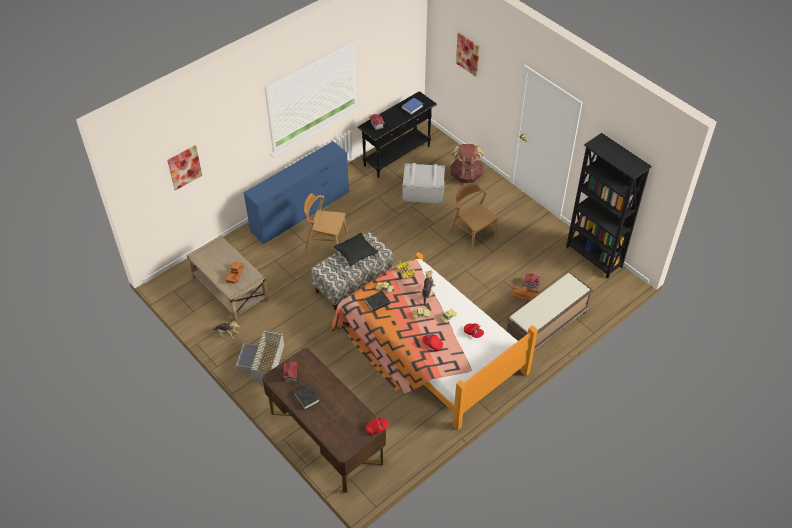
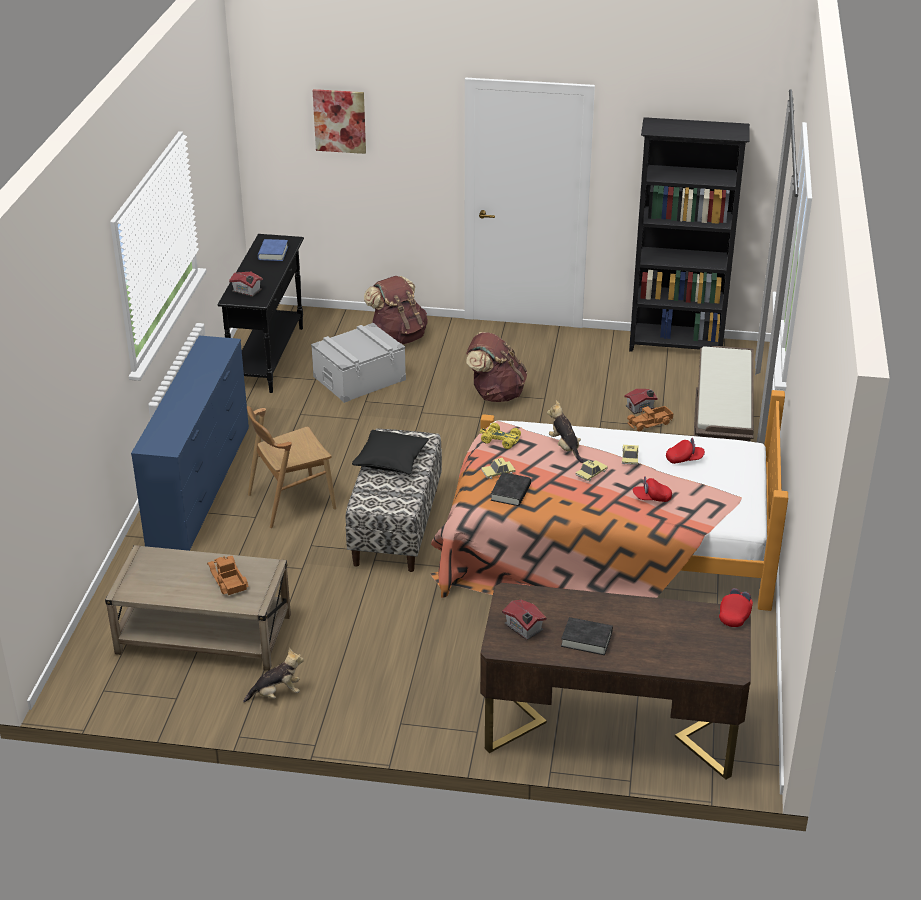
camera: 40 degrees left, 15 degrees down
(184, 167) = (50, 408): picture -> none
(262, 363) = (386, 697): grey storage box -> none
(473, 235) = (495, 394): brown chair -> brown backpack

